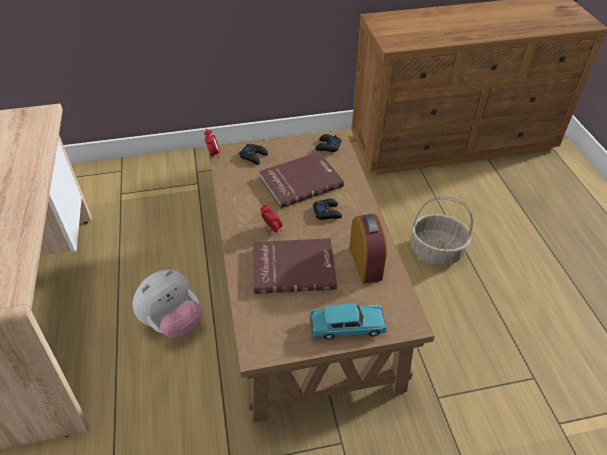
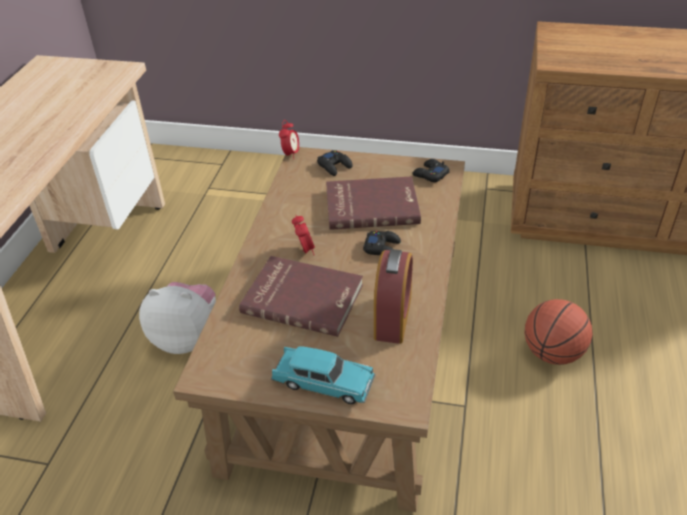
camera: 25 degrees right, 5 degrees down
(173, 322) = (187, 337): plush toy -> plush toy turned 150 degrees counterclockwise
(436, 251) = (552, 353): basket -> basketball

